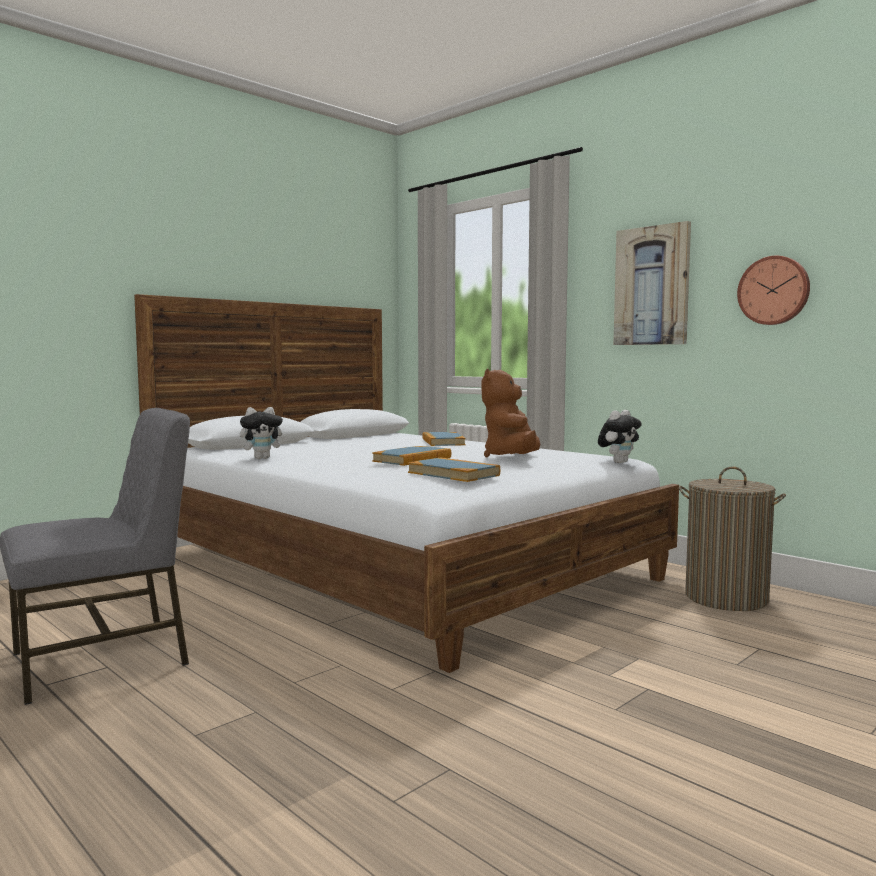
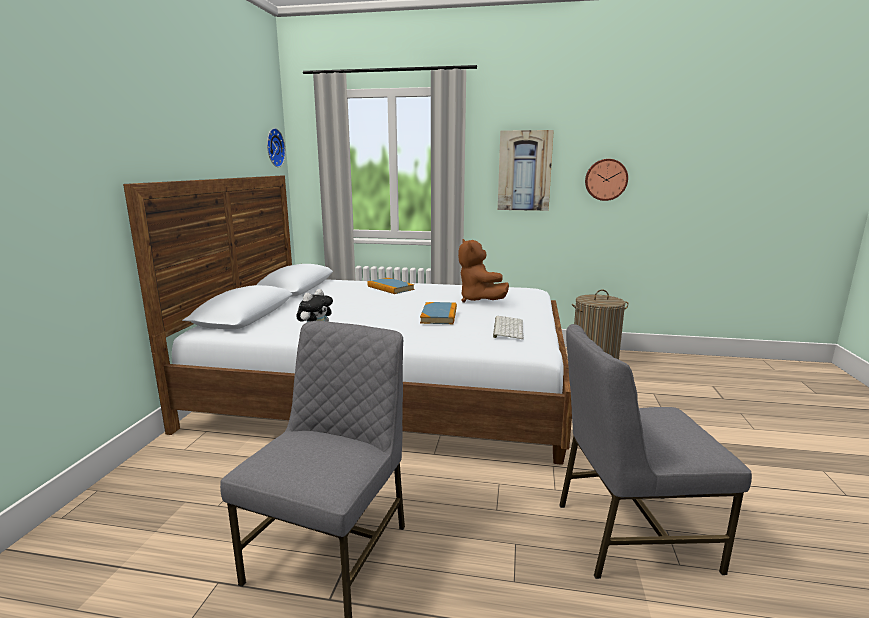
camera: 35 degrees left, 10 degrees up
(372, 277) = (273, 147): none -> wall clock
(394, 754) = (631, 534): none -> grey chair
(453, 474) = (507, 328): book -> keyboard
(618, 462) = (538, 293): plush toy -> none

